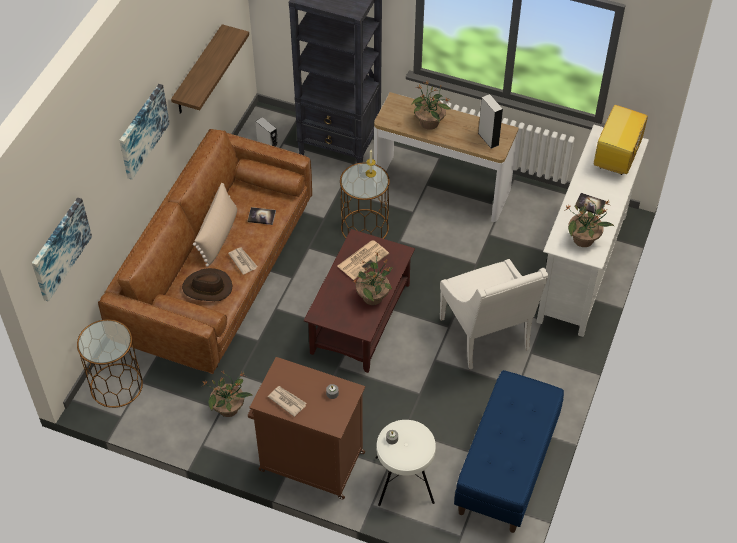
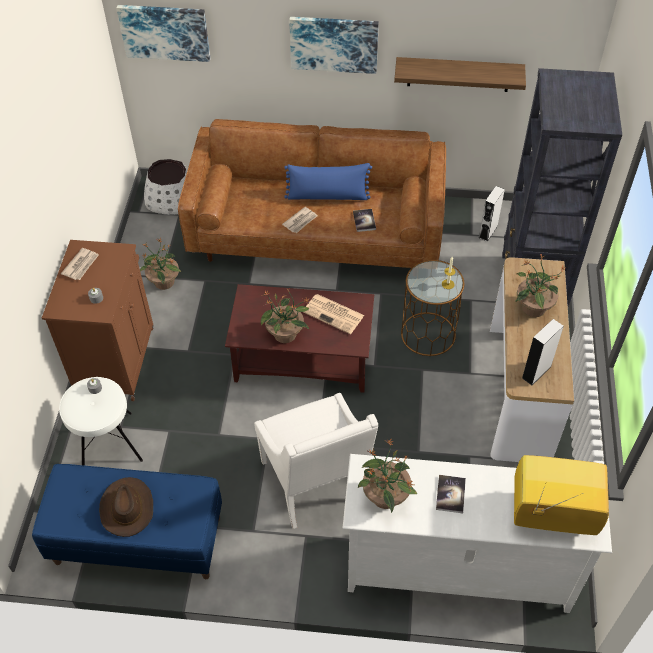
camera: 75 degrees right, 0 degrees up
(116, 385) = (171, 199): brown side table -> white planter
(207, 288) = (258, 205): brown hat -> brown hat (127, 508)
(218, 235) = (327, 196): beige pillow -> blue pillow
(486, 336) = (316, 484): white armchair -> white armchair turned 75 degrees counterclockwise

